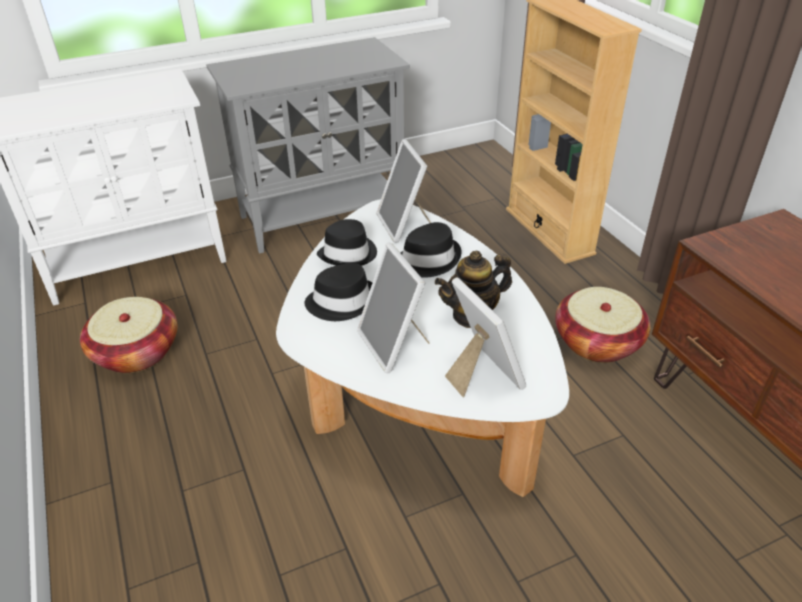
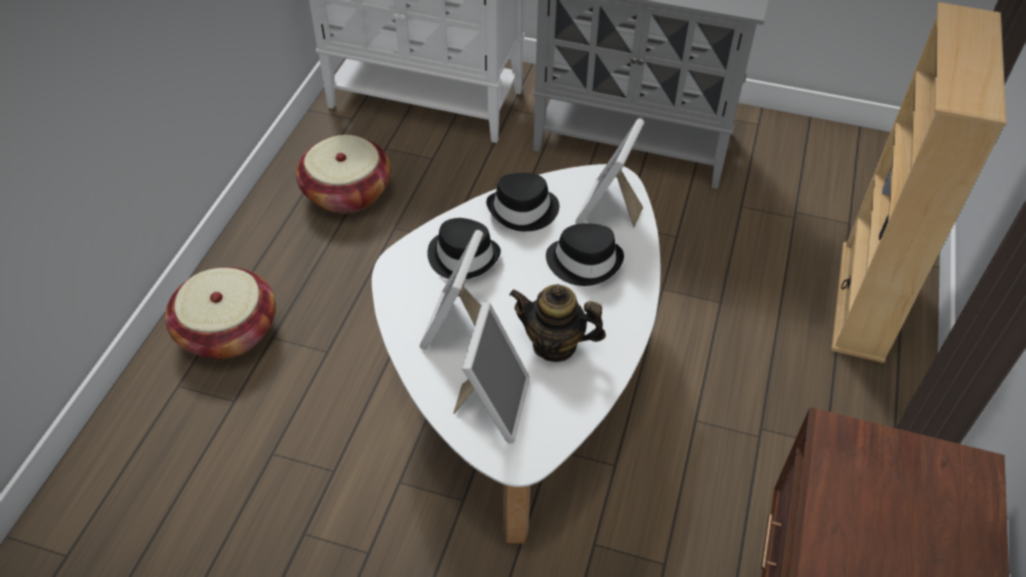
camera: 40 degrees right, 10 degrees up
(597, 342) = (756, 458): basket -> basket (228, 331)

